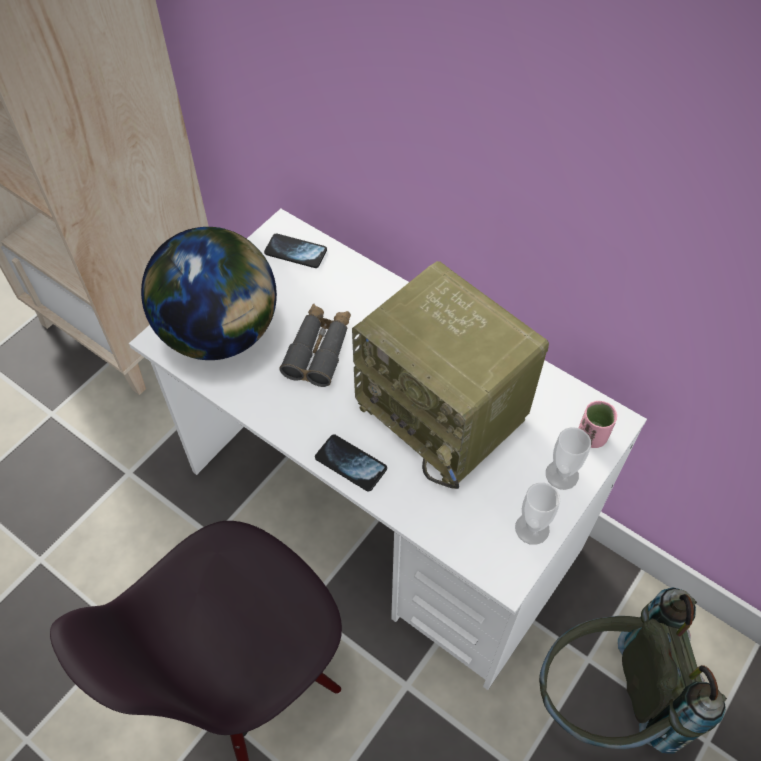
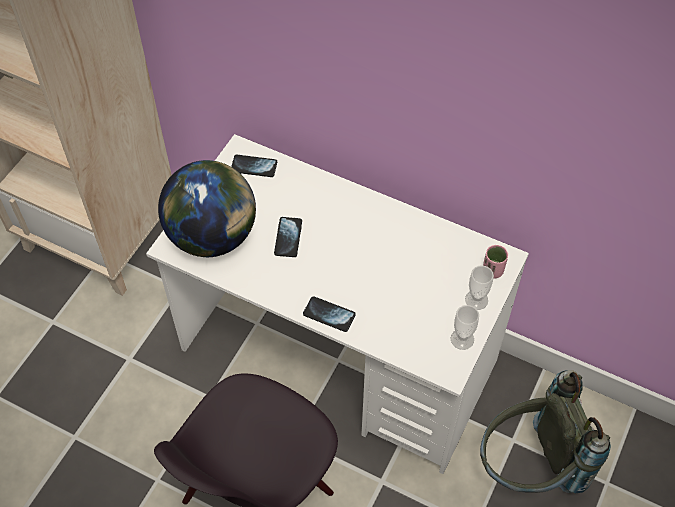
camera: 10 degrees left, 0 degrees up
(319, 350) = (288, 238): grey binoculars -> phone
(445, 412) = (388, 269): radio -> none

